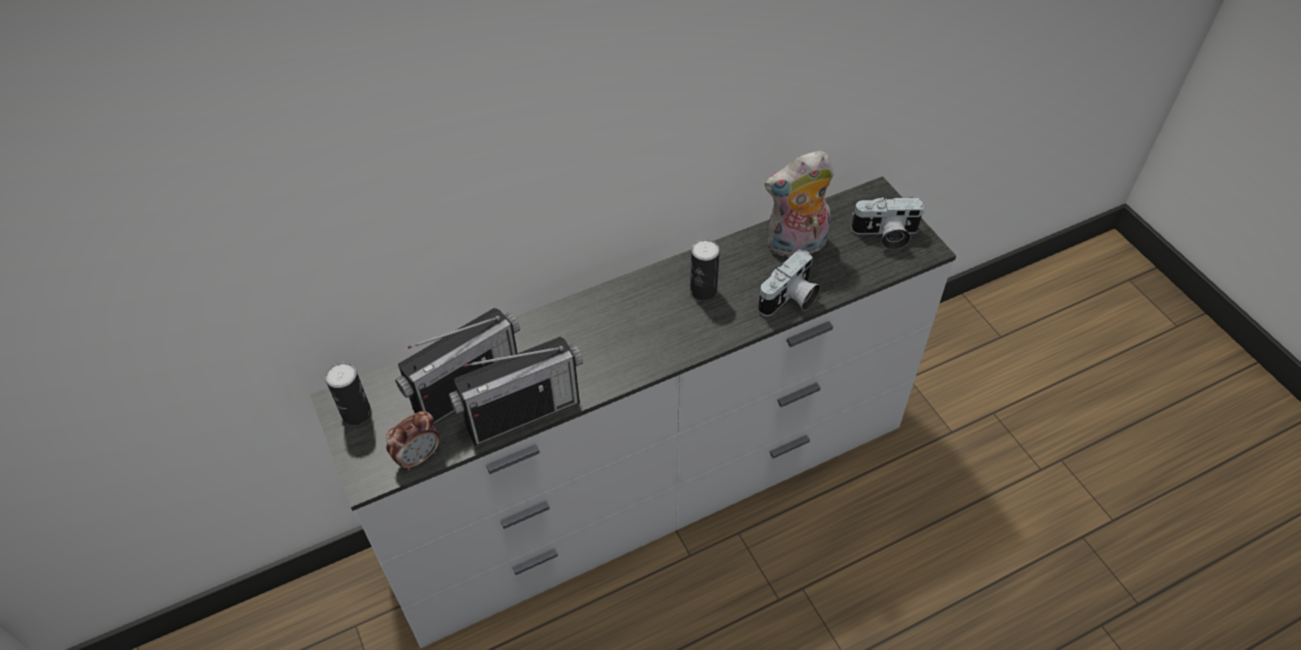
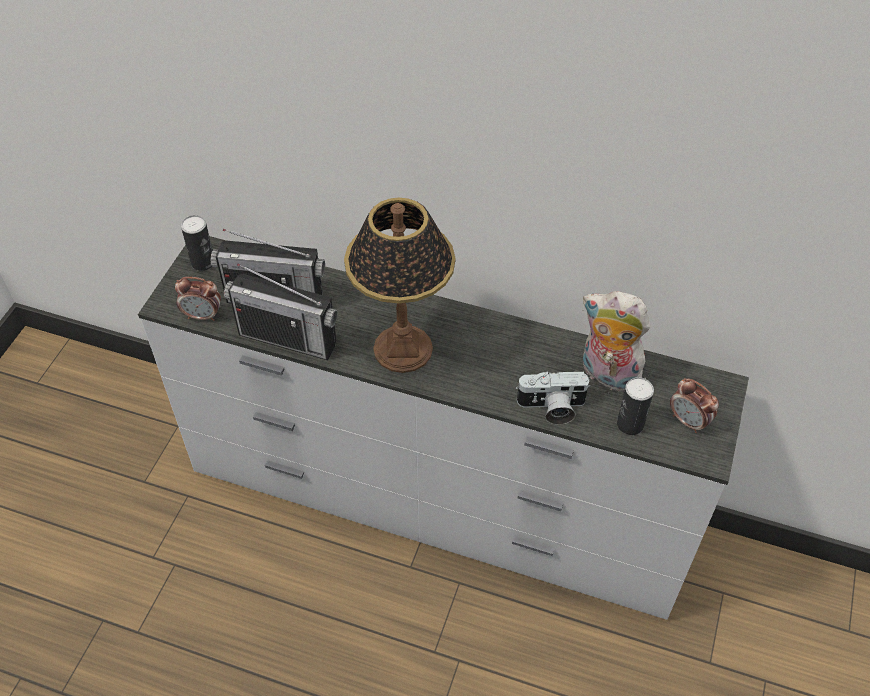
camera: 45 degrees right, 0 degrees up
(629, 345) = (403, 349): none -> table lamp
(703, 290) = (498, 353): can -> can (630, 424)
(885, 235) = (688, 421): camera -> alarm clock

